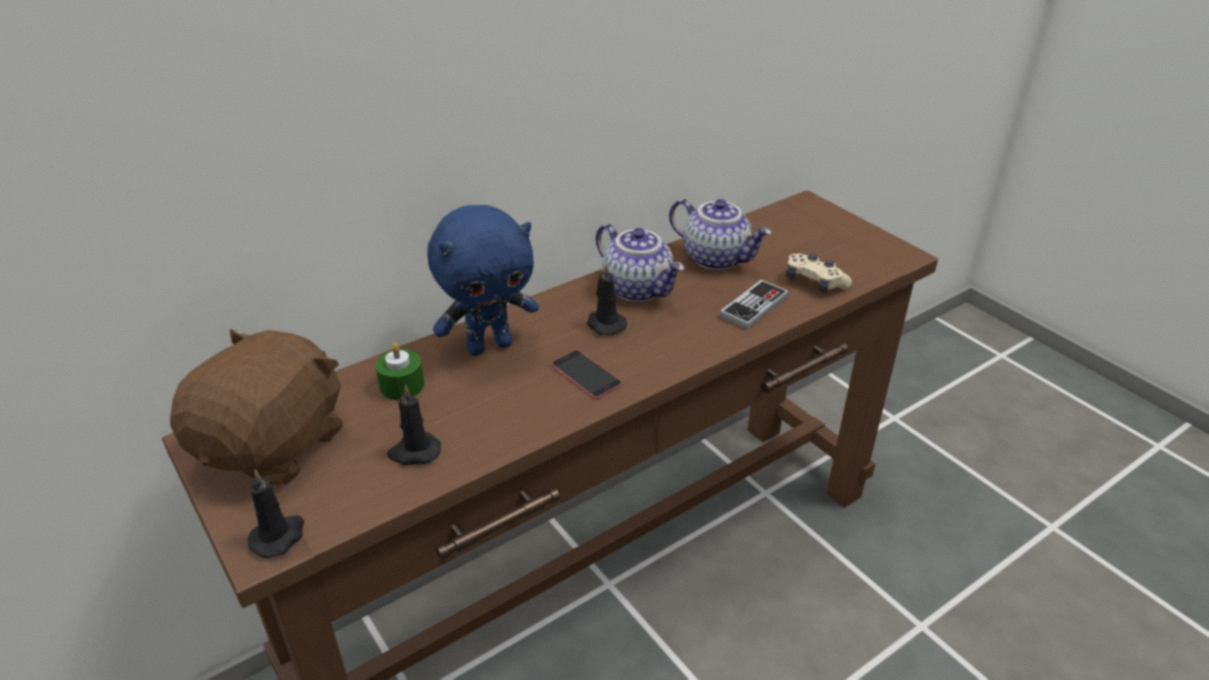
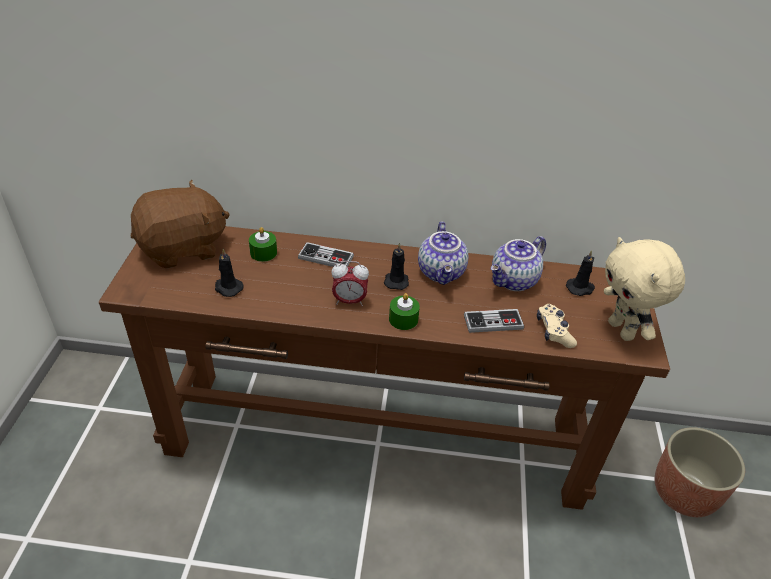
camera: 40 degrees right, 5 degrees up
(279, 536) = (136, 289): black candle -> black candle (580, 288)
(489, 346) = (326, 257): blue plush toy -> game controller
(586, 374) = (349, 301): phone -> alarm clock
(668, 357) = (403, 319): none -> green candle
(717, 258) = (514, 281): teapot -> teapot turned 60 degrees clockwise
(863, 248) = (622, 330): none -> beige plush toy
(914, 420) = (684, 493): none -> planter

